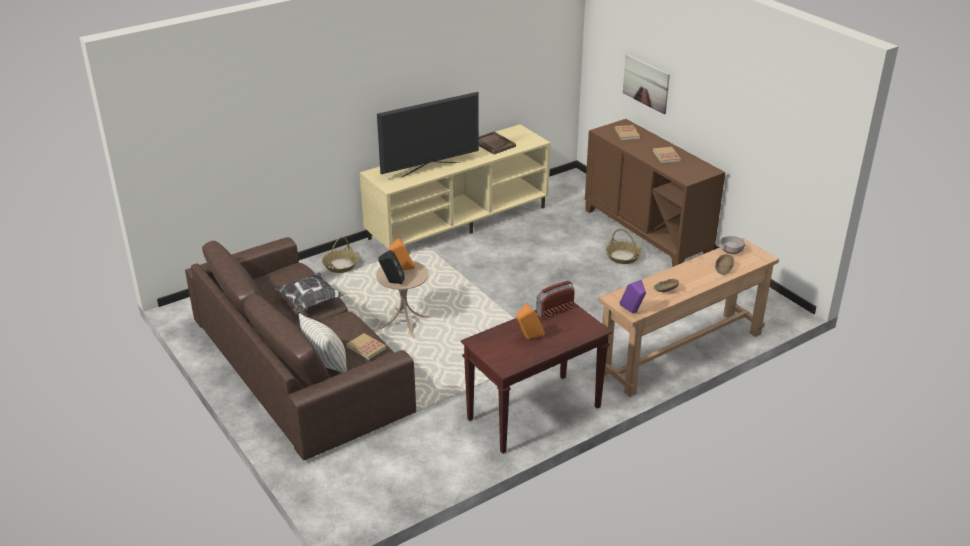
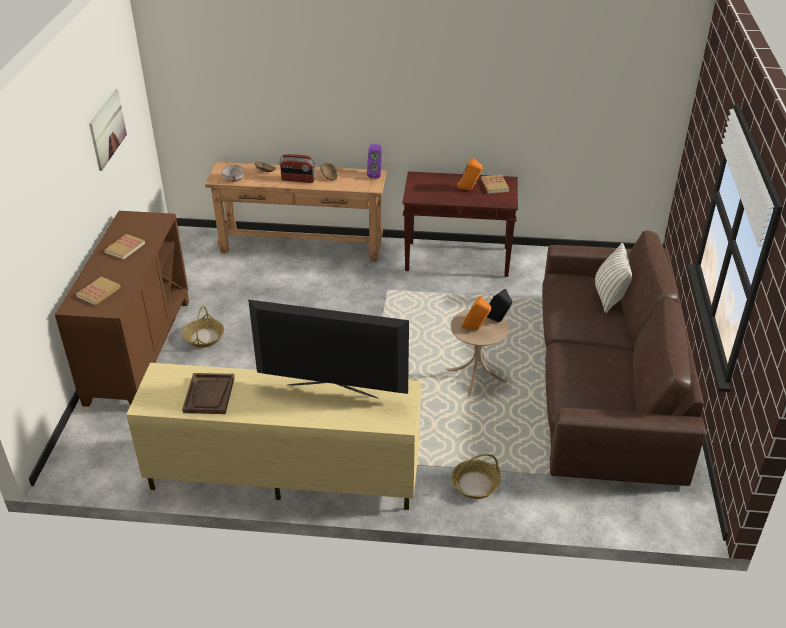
camera: 140 degrees left, 5 degrees up
(309, 303) = (584, 355): pillow -> none
(366, 348) = (568, 288): book -> book (494, 185)
(554, 311) = (426, 197): radio -> radio (298, 180)
(646, 83) = (45, 246): picture -> picture (107, 129)

